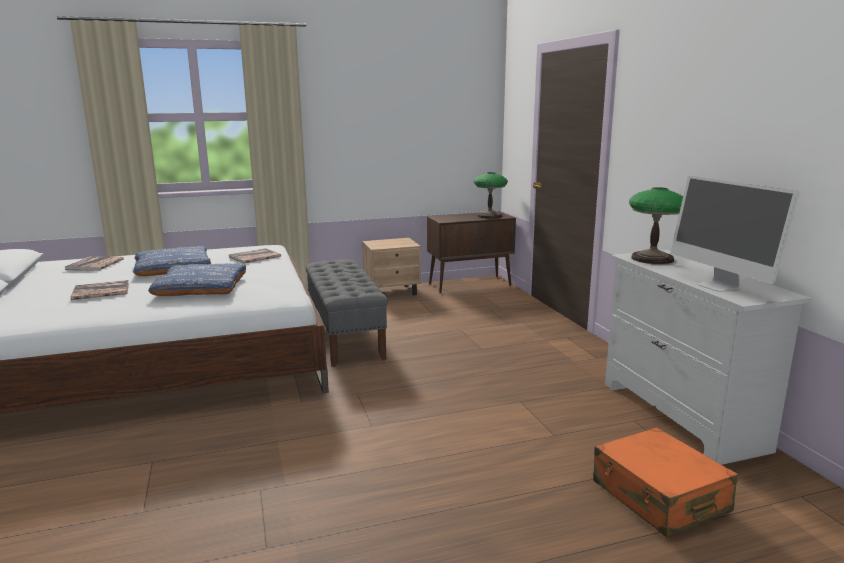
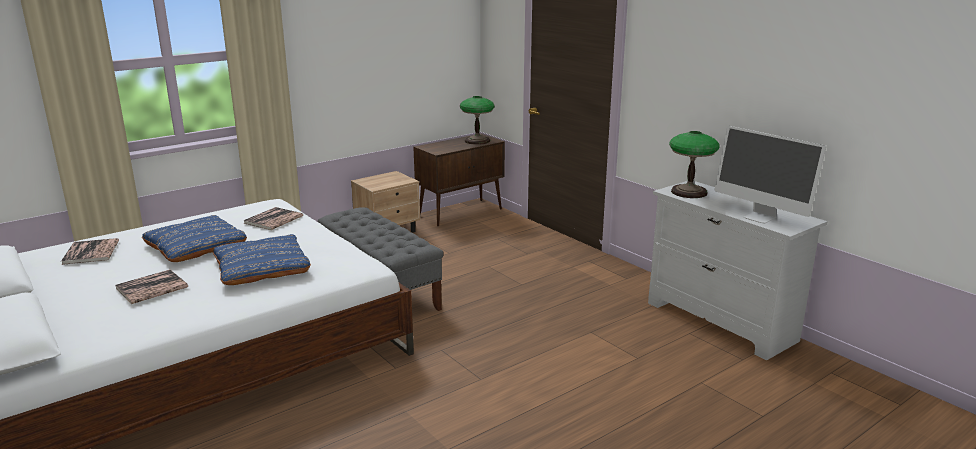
camera: 20 degrees left, 5 degrees up
(659, 497) = (742, 393): orange suitcase -> none

